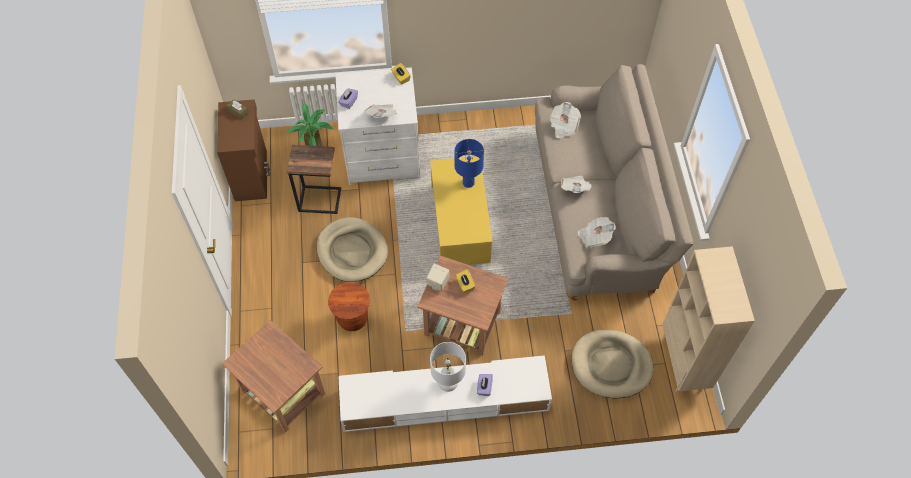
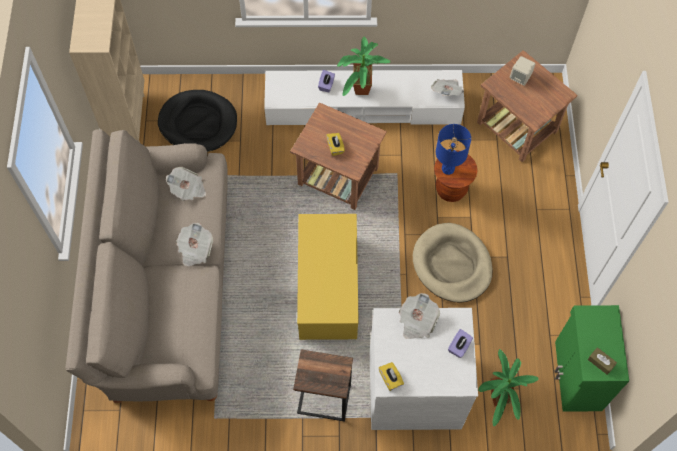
camera: 175 degrees left, 5 degrees up
(252, 175) = (576, 376): brown cabinet -> green cabinet
(319, 199) = (491, 334): side table -> side table (324, 400)
(438, 283) = (363, 151): beige speaker -> beige speaker (520, 77)
(448, 382) = (360, 92): white table lamp -> potted plant
(468, 182) = (315, 288): blue table lamp -> blue table lamp (448, 169)
(563, 126) = (188, 333): newspaper -> newspaper (447, 92)
(611, 365) = (198, 123): beige dog bed -> black dog bed

